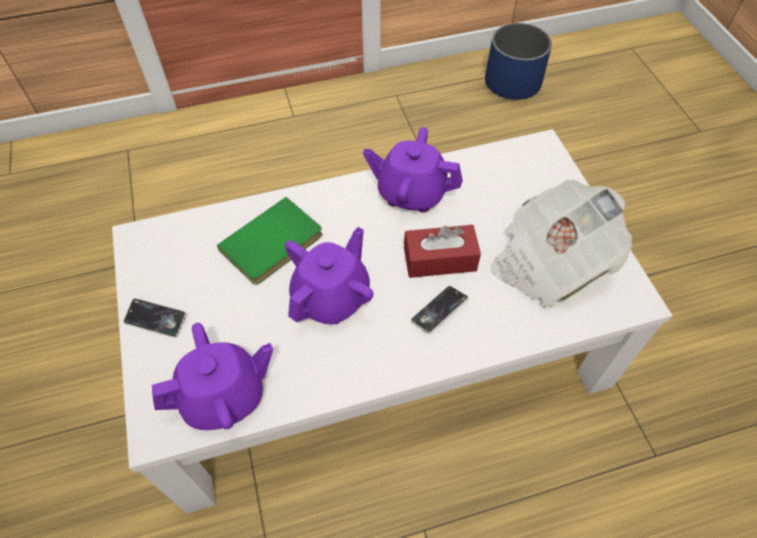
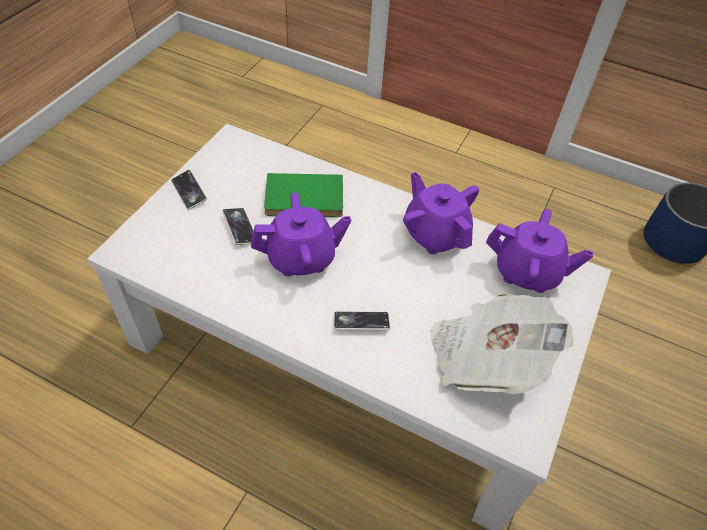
camera: 40 degrees right, 5 degrees down
(224, 396) = (174, 263): purple teapot -> purple teapot (527, 272)
(247, 315) = (240, 228): none -> phone
(440, 259) = (402, 291): red tissue box -> none

